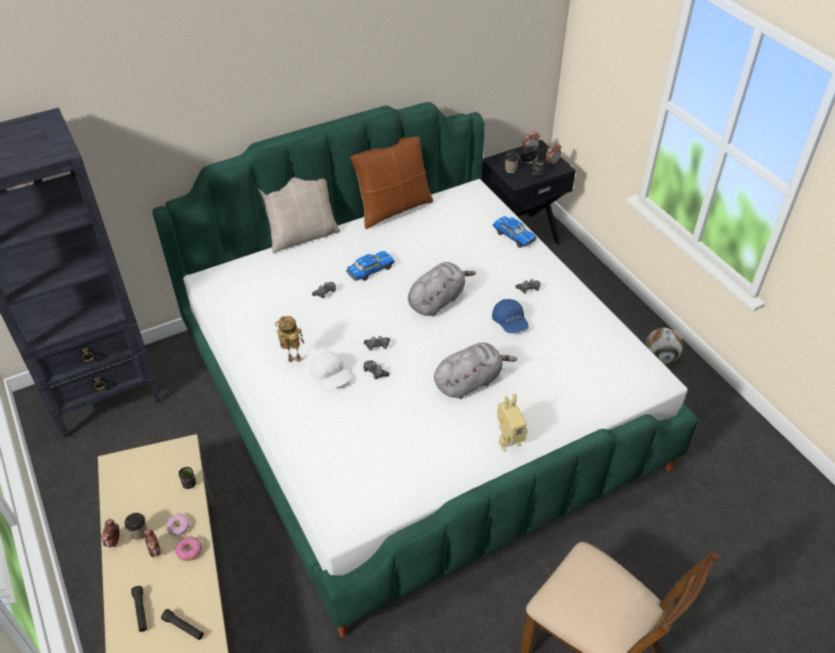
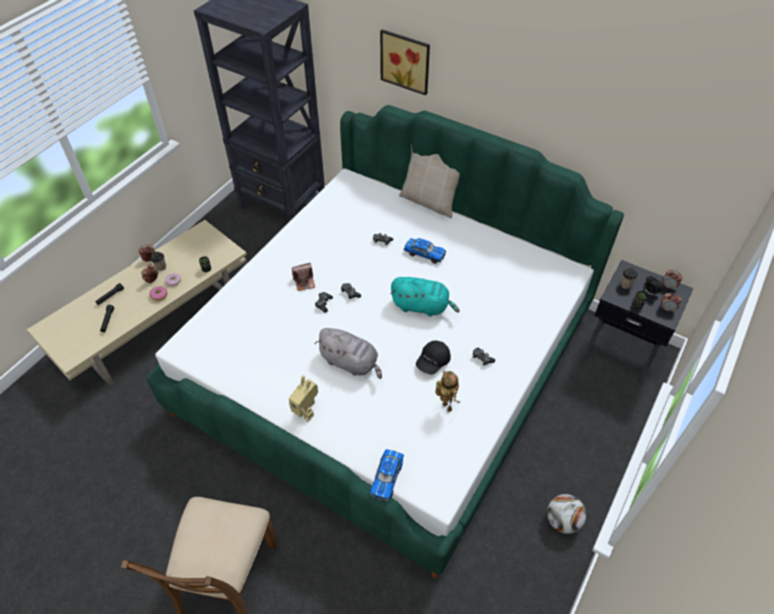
camera: 60 degrees right, 5 degrees up
(210, 102) = (406, 61): none -> picture
(293, 361) = (305, 257): toy robot -> toy robot (445, 407)
(330, 376) = (304, 282): white cap -> camera
(393, 209) = (503, 235): brown pillow -> none
(437, 301) = (422, 306): grey plush toy -> turquoise plush toy
(510, 323) = (432, 362): blue cap -> black cap
(513, 236) = (539, 322): toy car -> toy car (387, 477)

